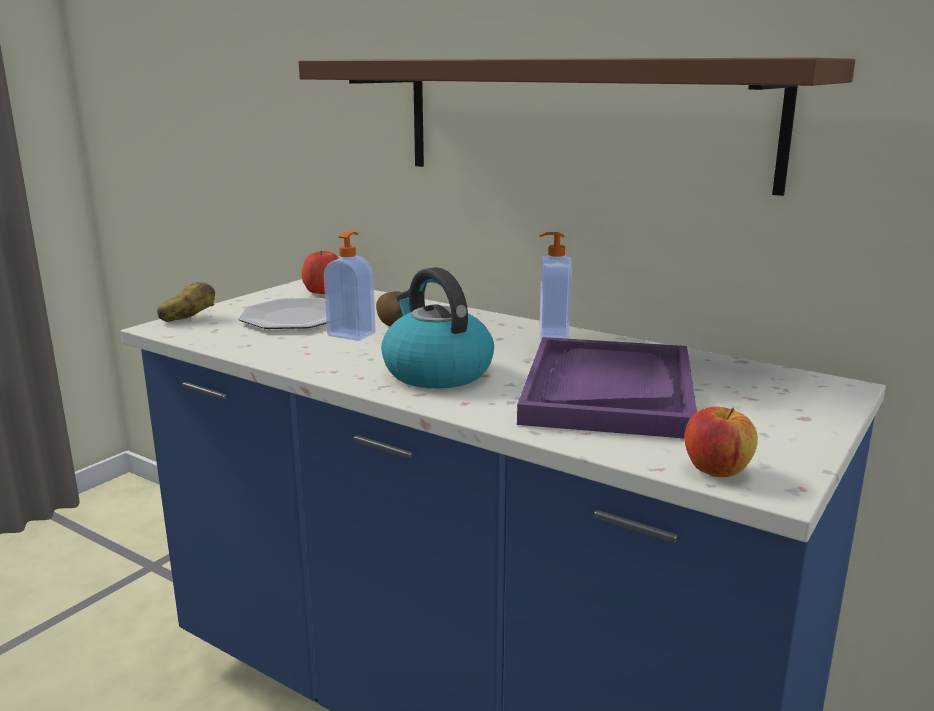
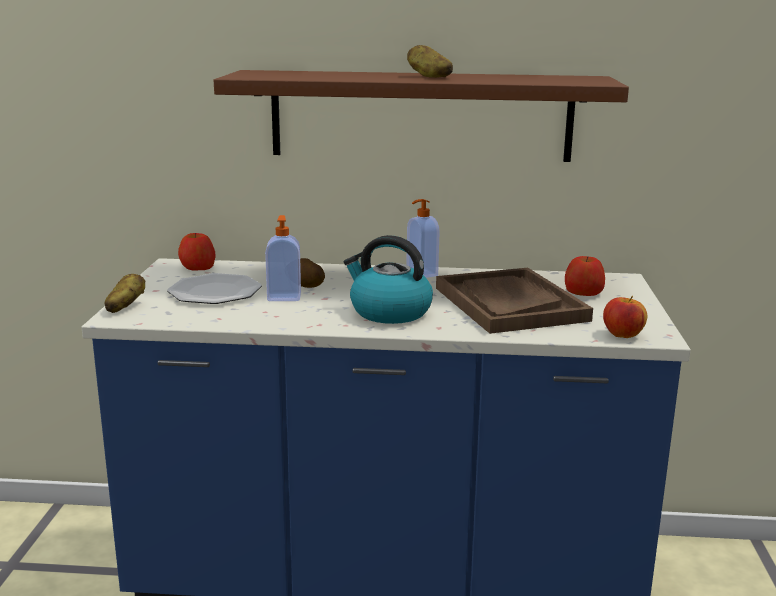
camera: 30 degrees left, 0 degrees up
(559, 58) = (428, 76): none -> potato
(608, 391) = (509, 304): purple tray -> brown tray
(743, 396) = (583, 293): none -> apple

